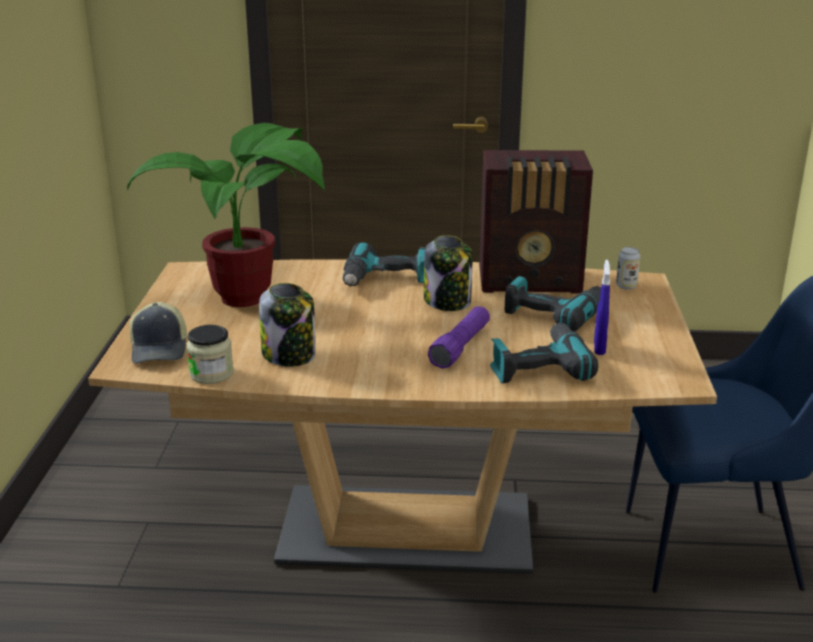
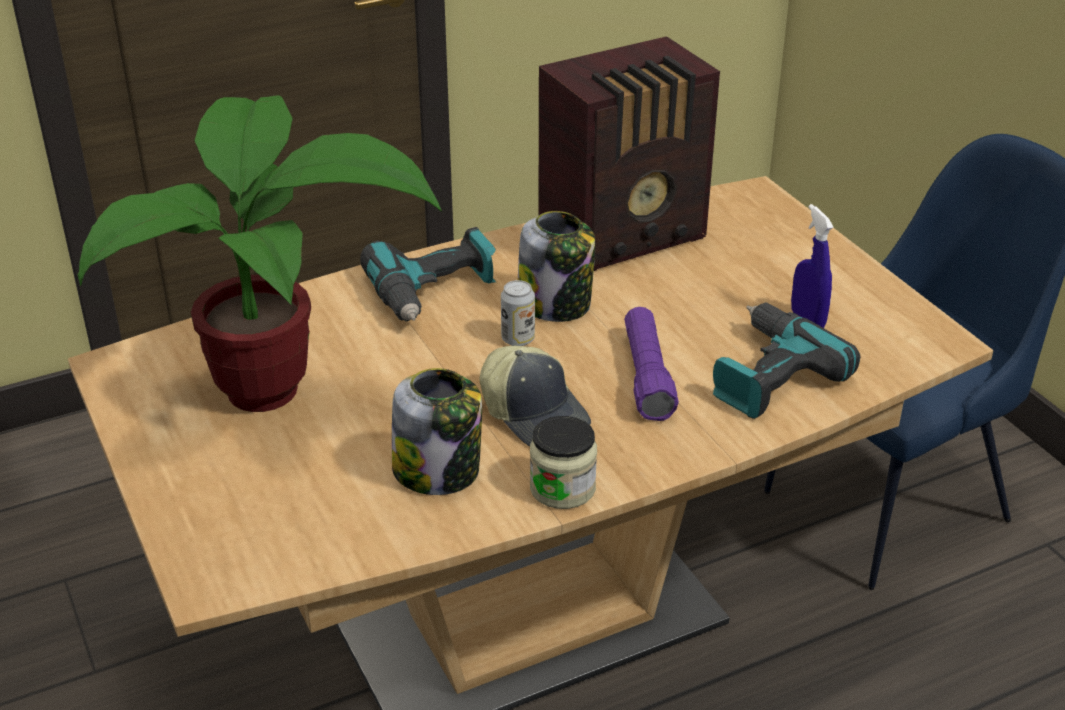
camera: 30 degrees left, 10 degrees up
(160, 348) = (235, 529): cap -> cap (535, 413)
(211, 374) = (361, 546): jar -> jar (562, 488)
(554, 314) = (704, 282): power drill -> none
(626, 286) = (743, 210): can -> can (518, 339)

